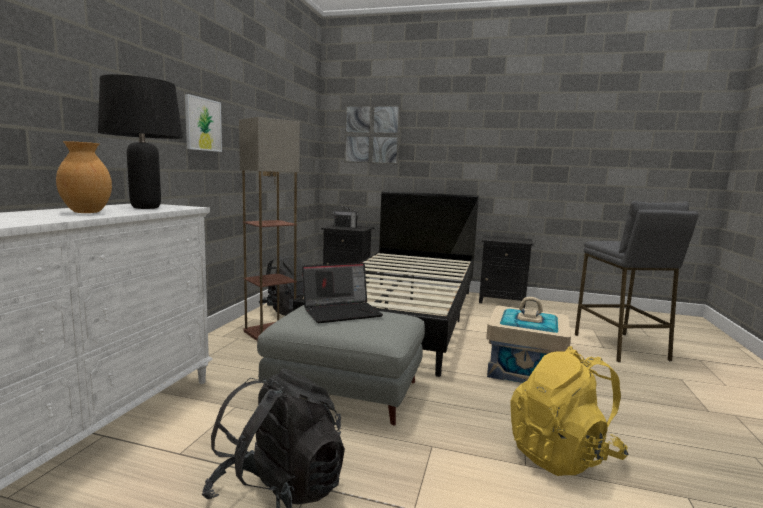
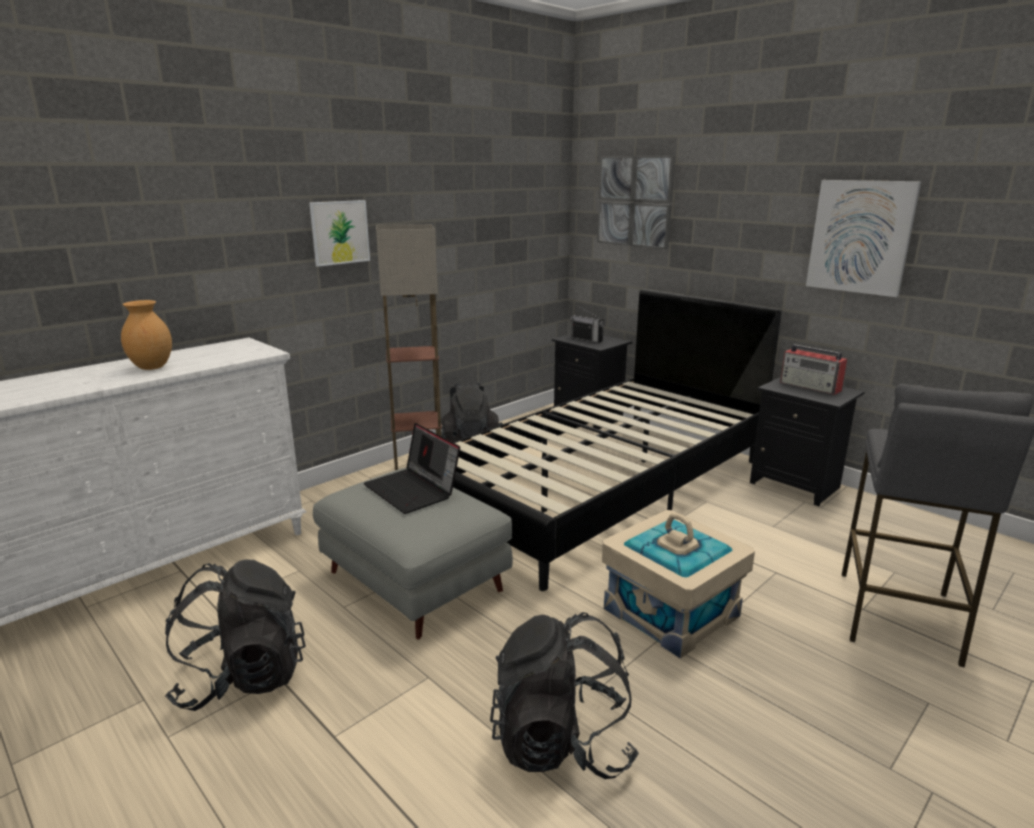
camera: 30 degrees right, 10 degrees up
(145, 208) = (222, 355): black table lamp -> none
(342, 312) = (413, 490): laptop -> laptop turned 45 degrees clockwise
(505, 238) = (811, 387): none -> radio
(521, 151) = (860, 237): none -> picture
(562, 454) = (561, 743): yellow backpack -> black backpack

